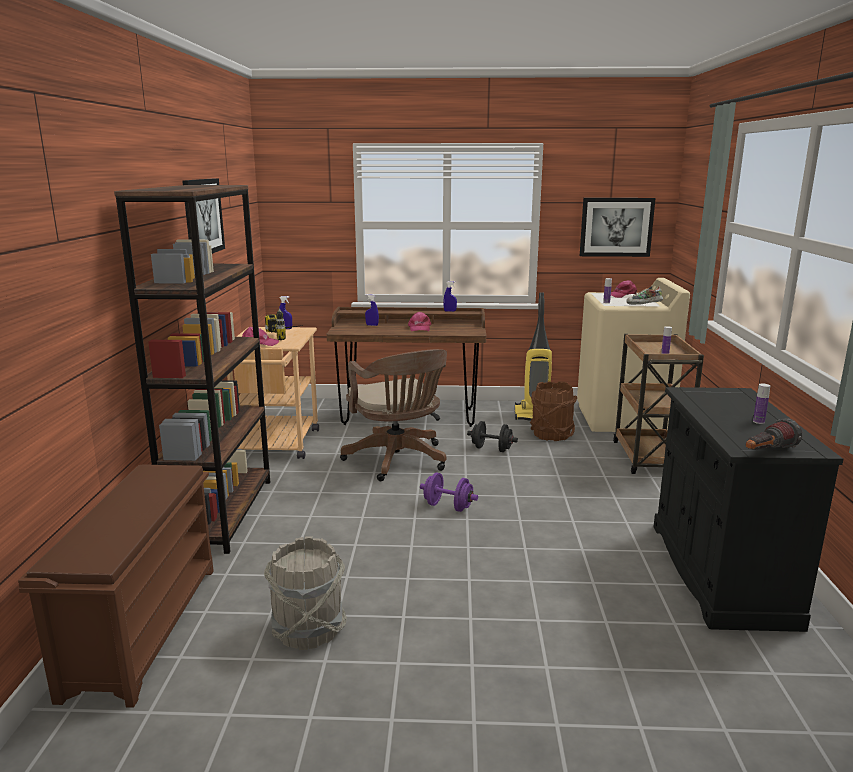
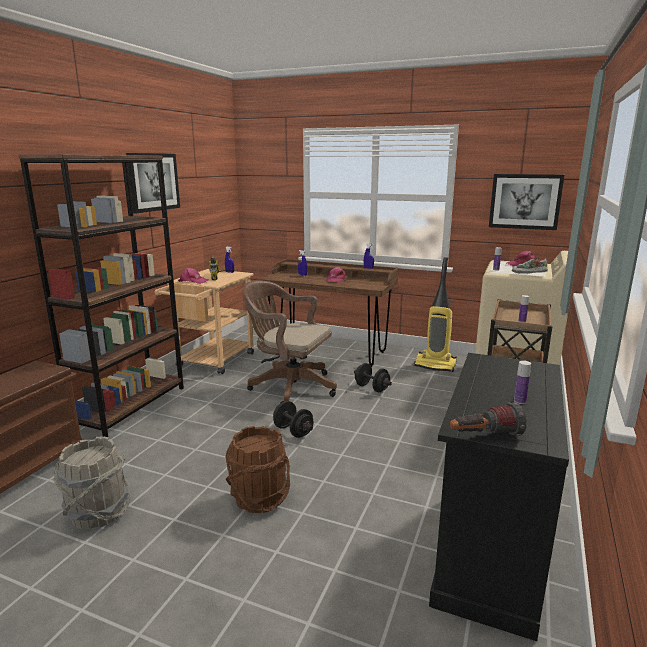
camera: 20 degrees right, 0 degrees up
(398, 461) = (289, 386): brown office chair -> brown office chair turned 120 degrees clockwise
(448, 506) = (293, 431): purple dumbbell -> black dumbbell
(551, 435) = (434, 383): brown bucket -> brown bucket (259, 498)

